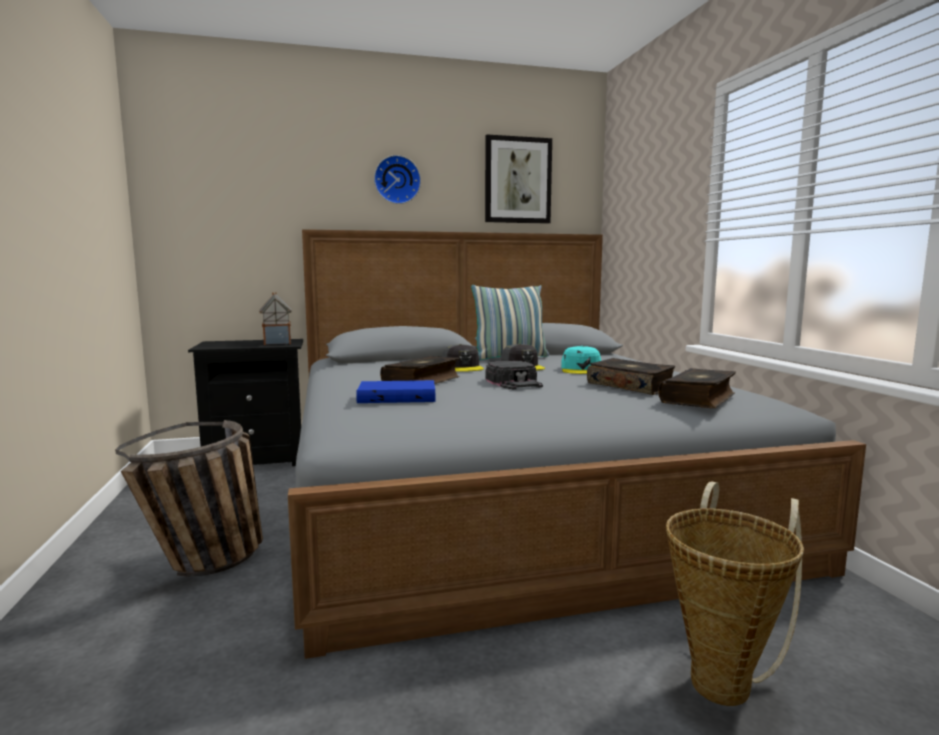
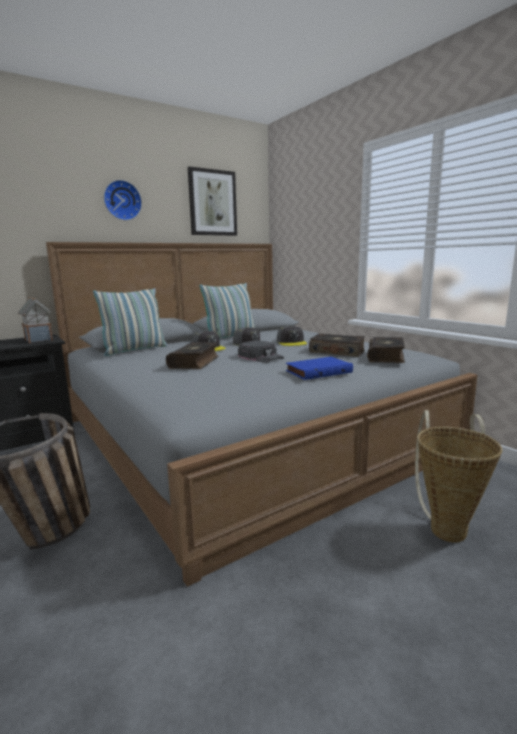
camera: 20 degrees left, 5 degrees up
(374, 363) = (134, 350): none -> pillow
(397, 396) = (193, 377): blue book -> blue book (318, 371)
(582, 370) = (291, 342): turquoise cap -> grey cap

